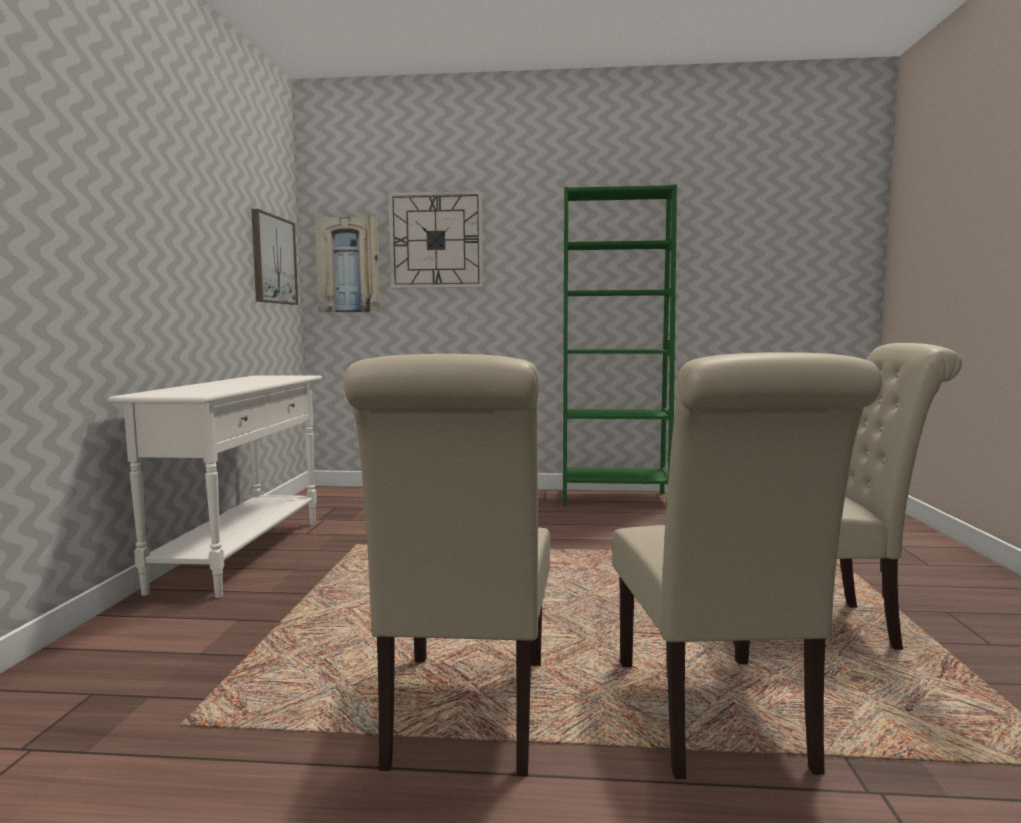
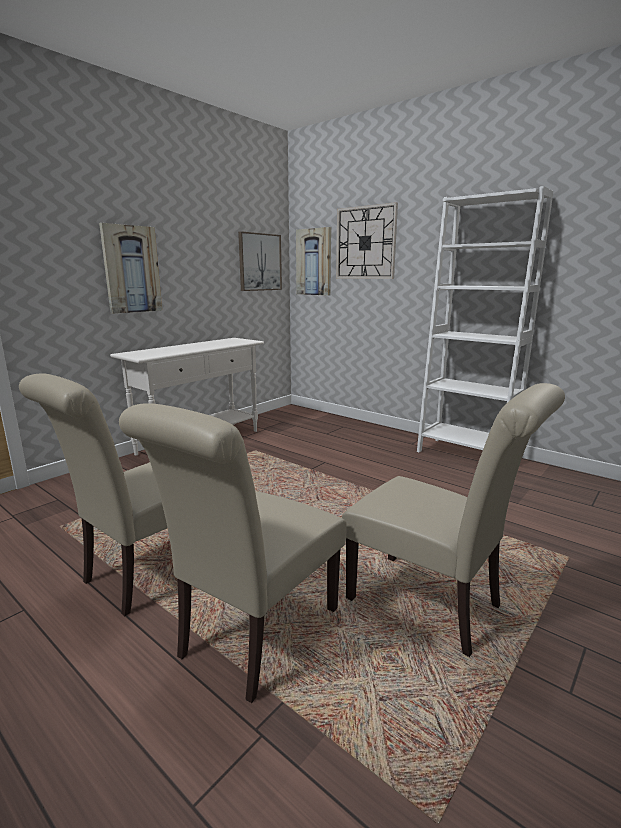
camera: 35 degrees right, 10 degrees up
(132, 245) = (131, 269): none -> picture
(615, 498) = (465, 454): green bookcase -> white bookcase

